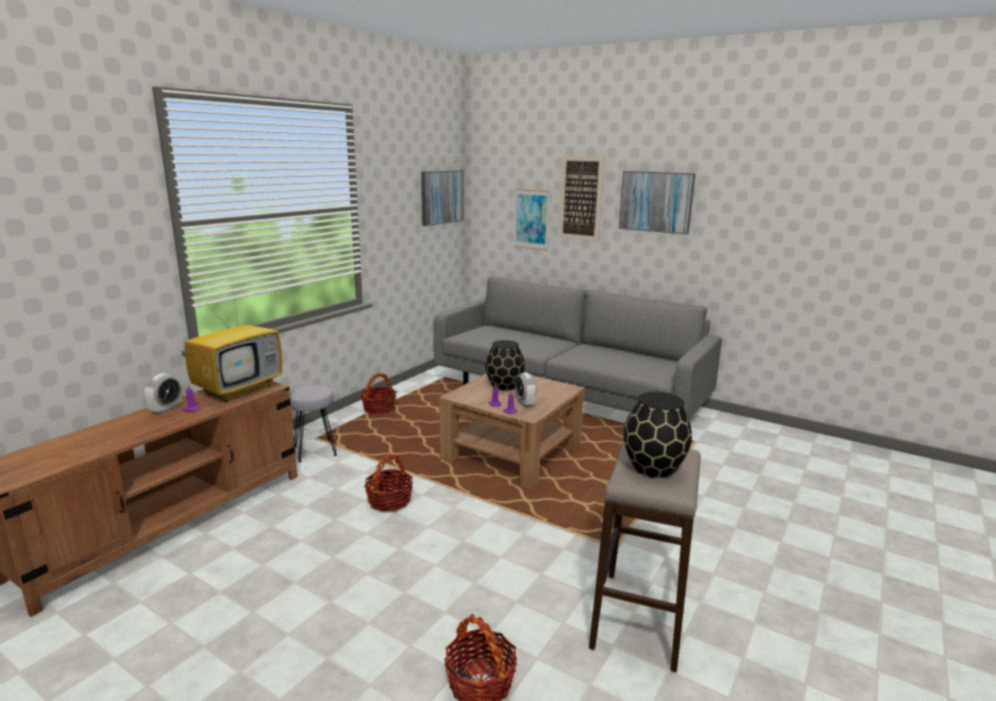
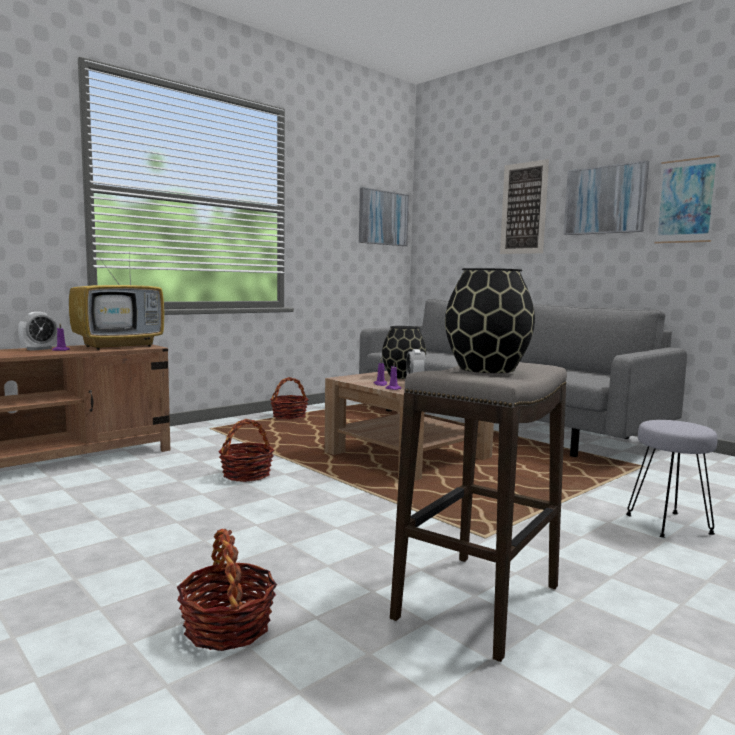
camera: 15 degrees right, 10 degrees down
(314, 451) = (201, 436): grey stool -> grey stool (667, 524)
(531, 219) = (474, 238): picture -> picture (686, 201)

